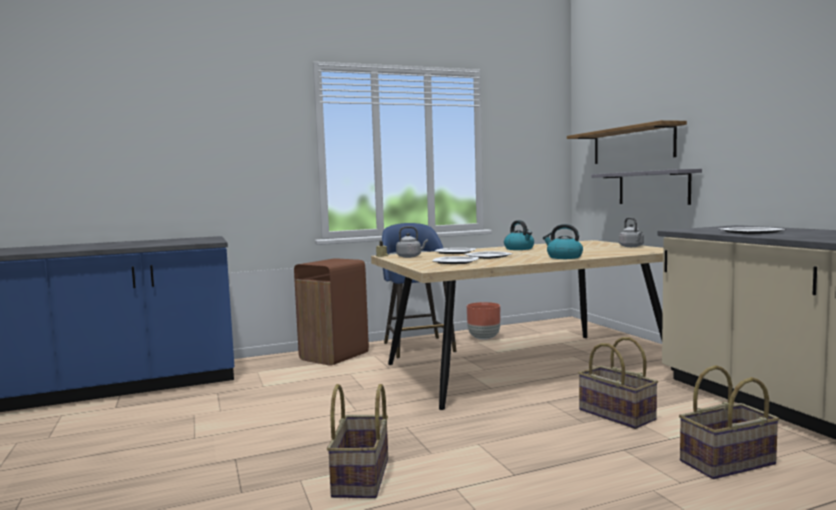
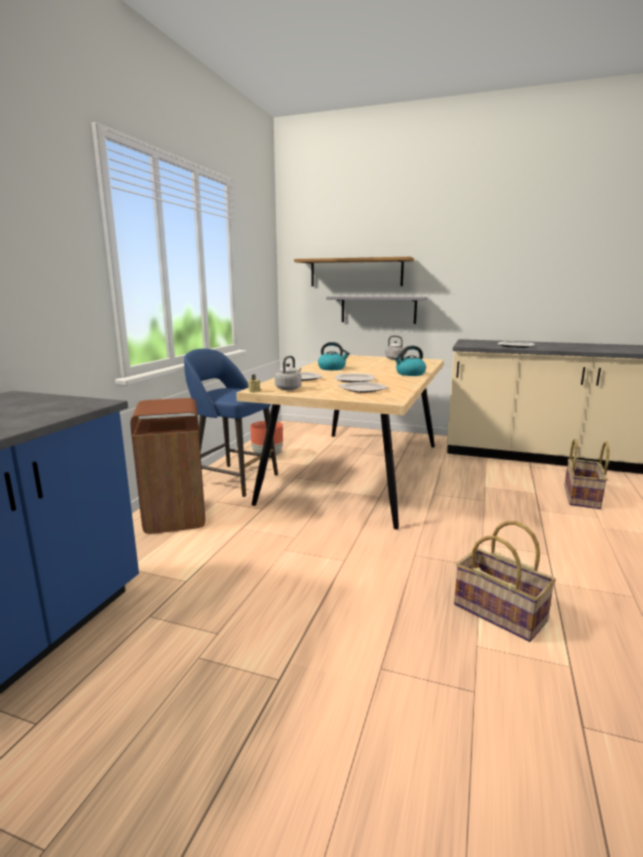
camera: 50 degrees left, 10 degrees up
(615, 415) = (483, 488): basket -> none

